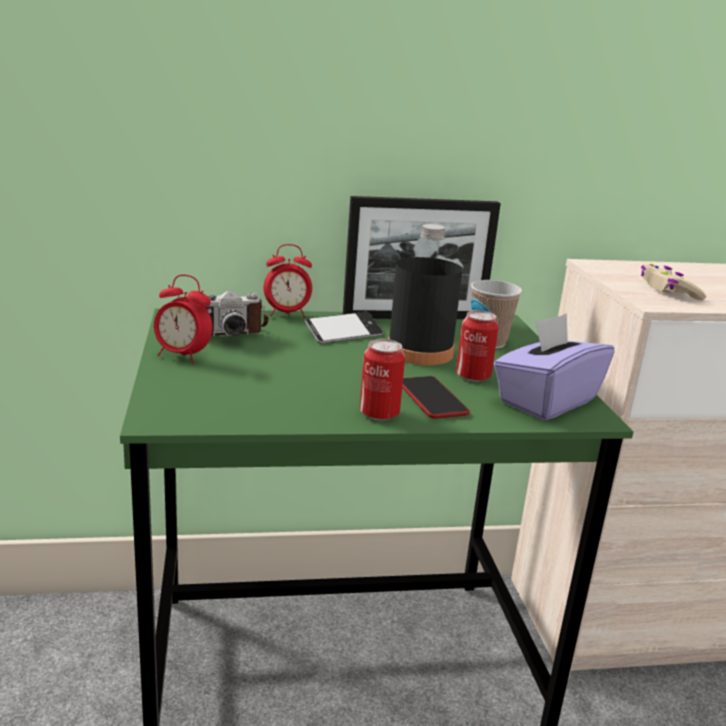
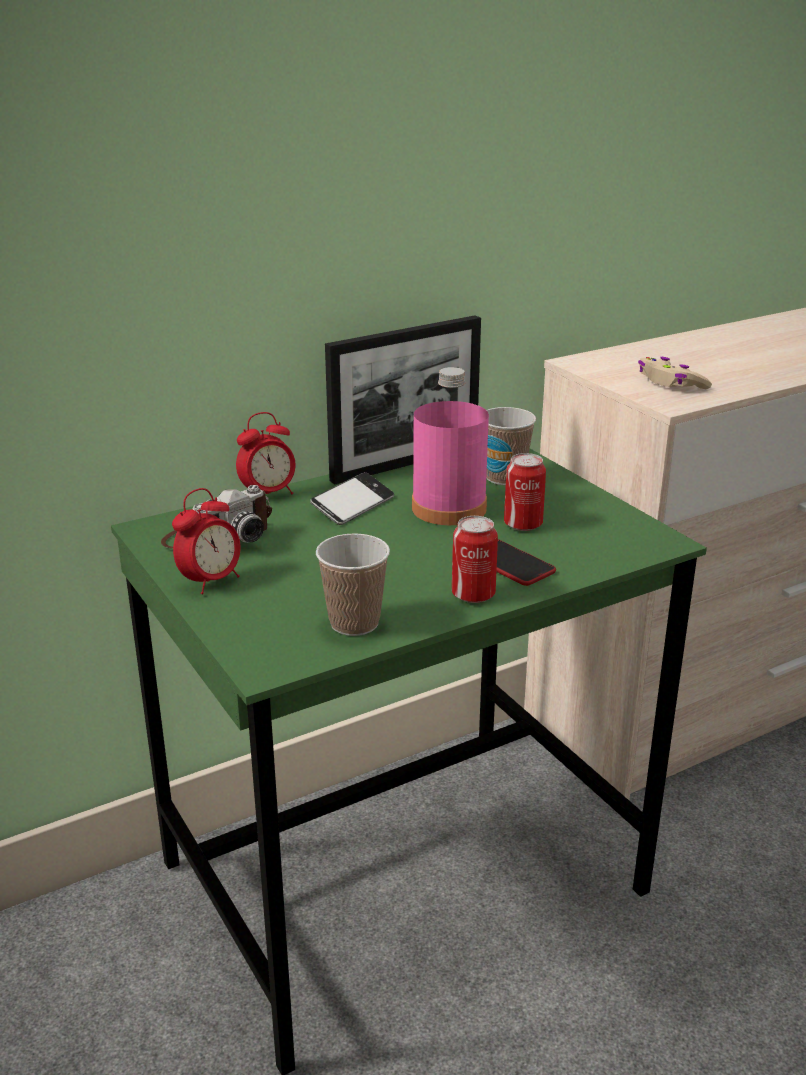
camera: 20 degrees left, 5 degrees up
(182, 356) = (211, 581): alarm clock -> alarm clock turned 45 degrees counterclockwise
(259, 408) = (354, 623): none -> cup
(420, 352) = (449, 508): black bottle -> pink bottle
(546, 401) = (610, 535): purple tissue box -> none

